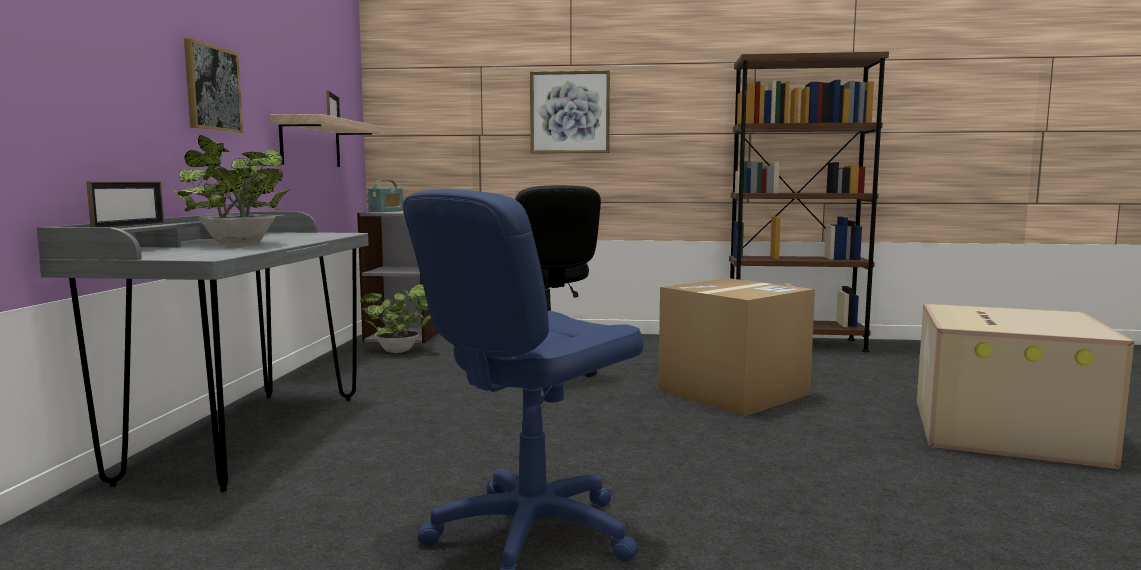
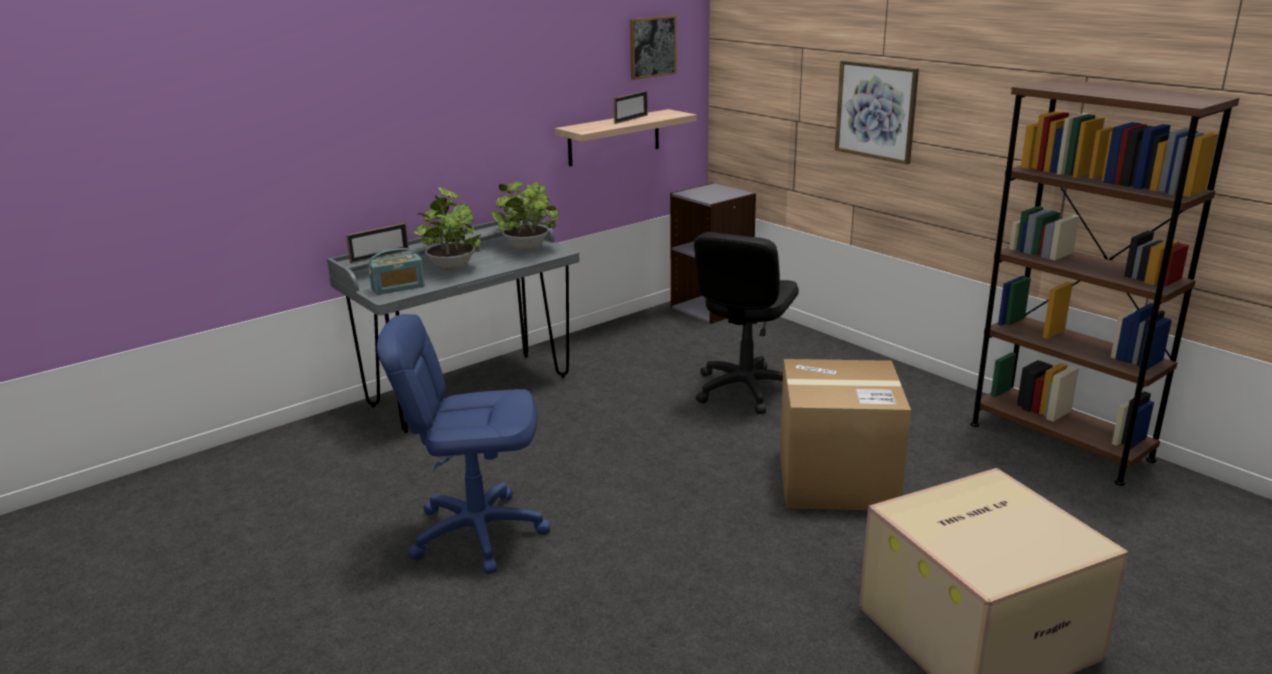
camera: 45 degrees right, 15 degrees up
(212, 88) = (485, 127): picture -> picture (652, 47)
(386, 211) = (705, 189): radio -> radio (398, 288)
(401, 351) = (678, 329): potted plant -> potted plant (528, 249)

